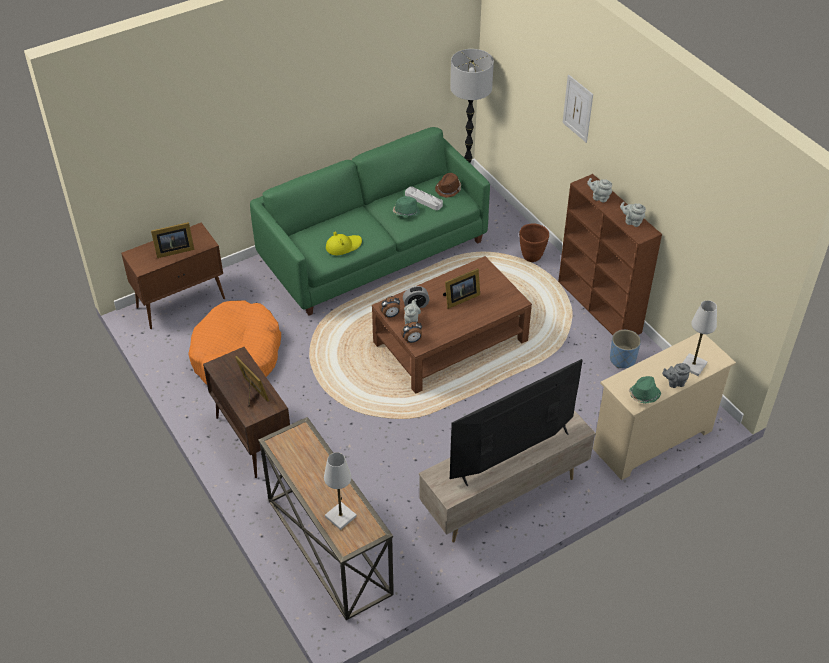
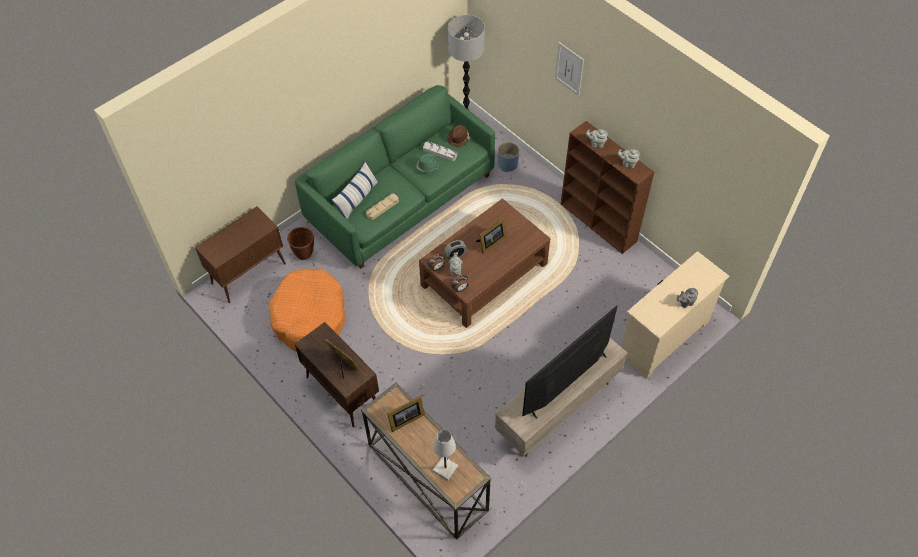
camera: 10 degrees left, 10 degrees up
(173, 250) = (240, 238): picture frame -> picture frame (404, 419)
(317, 233) = (357, 199): none -> pillow
(343, 246) = (382, 208): yellow hat -> beige tray
(532, 256) = (534, 183): brown planter -> brown planter (304, 253)
(622, 359) = (626, 269): blue planter -> blue planter (507, 164)
(643, 395) = (663, 318): green hat -> none
(693, 365) = (697, 284): white table lamp -> none

